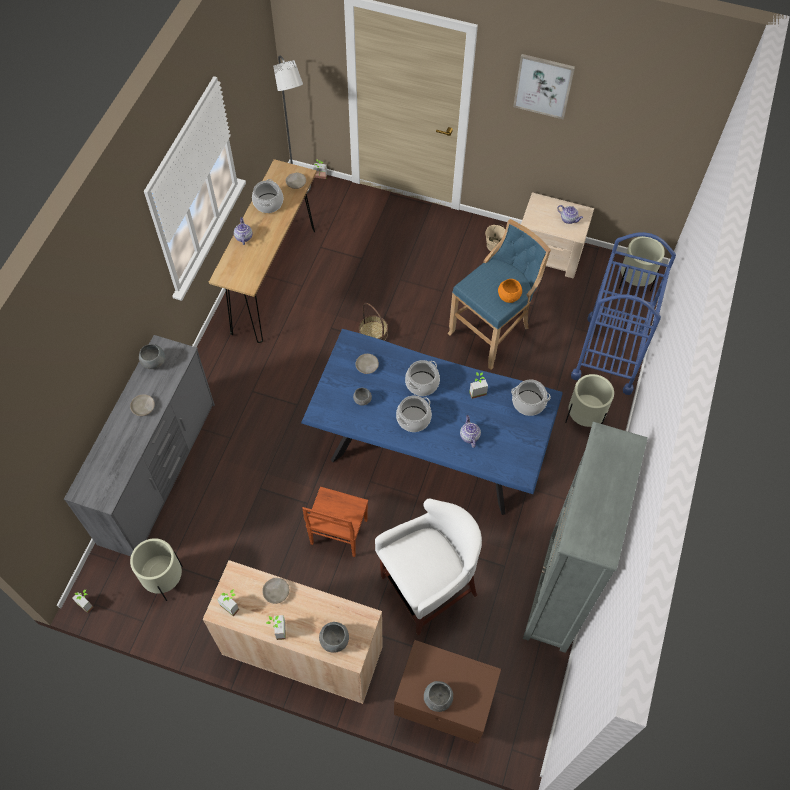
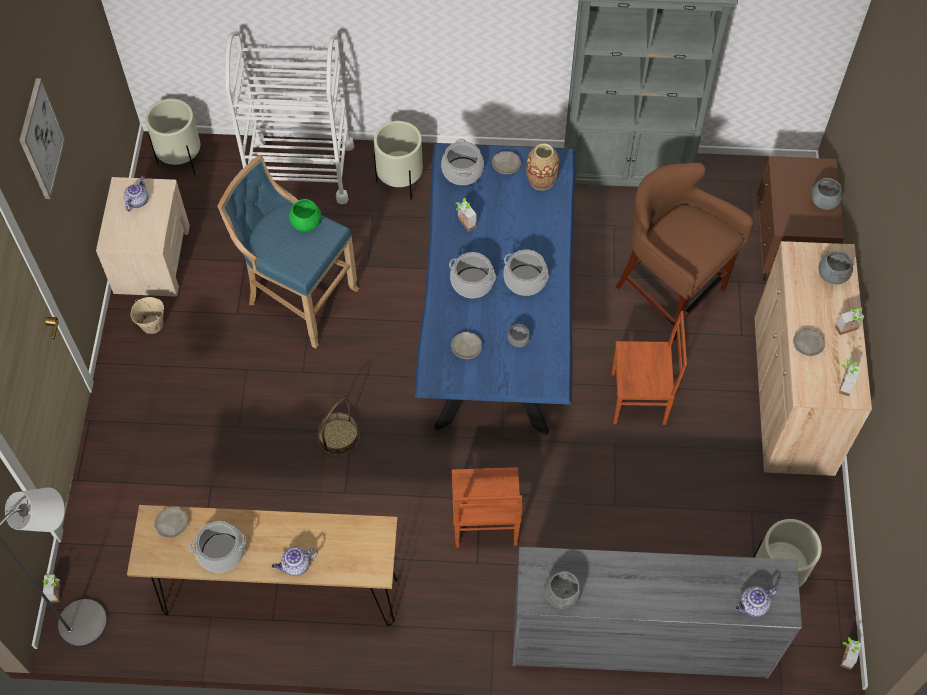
camera: 105 degrees left, 0 degrees up
(143, 407) = (635, 580): beige plate -> beige plate (506, 165)
(279, 402) = (484, 522): none -> brown chair
(428, 589) = (669, 291): white stool -> brown stool
(469, 436) = (527, 219): teapot -> teapot (752, 606)
(505, 456) = (541, 180): none -> vase
(508, 296) = (306, 223): orange bowl -> green bowl
(609, 354) = (300, 170): blue cart -> white cart

